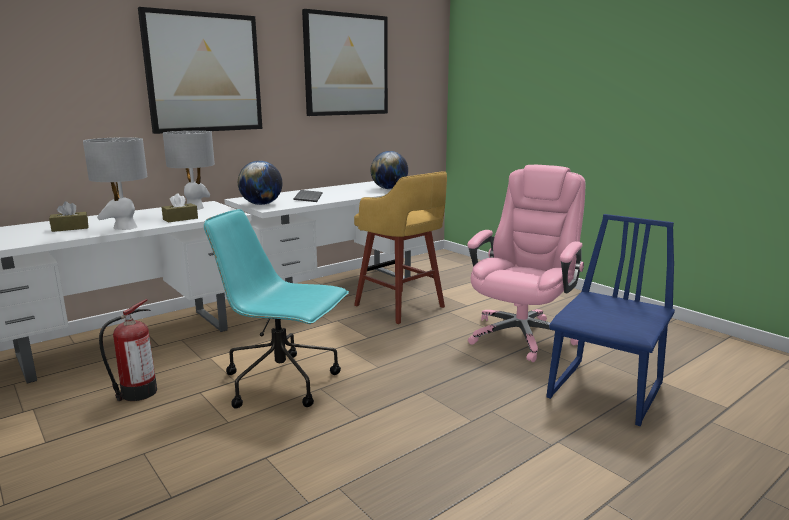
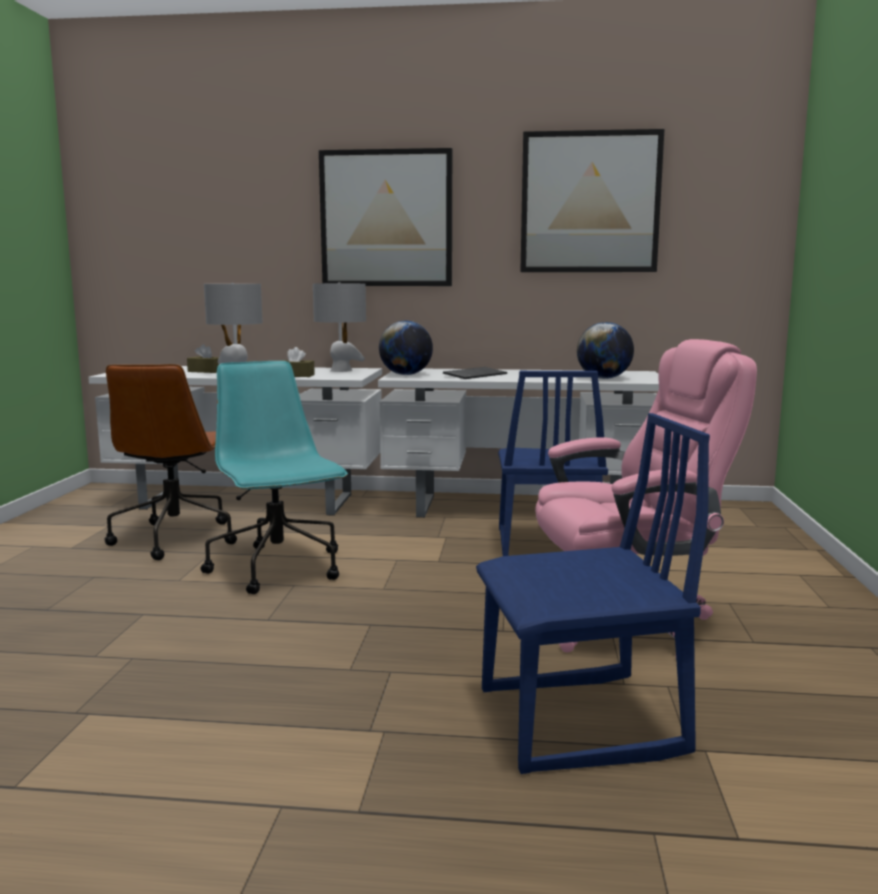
camera: 45 degrees right, 5 degrees down
(137, 393) = (175, 538): fire extinguisher -> brown office chair
(401, 307) = (546, 546): yellow stool -> blue chair

